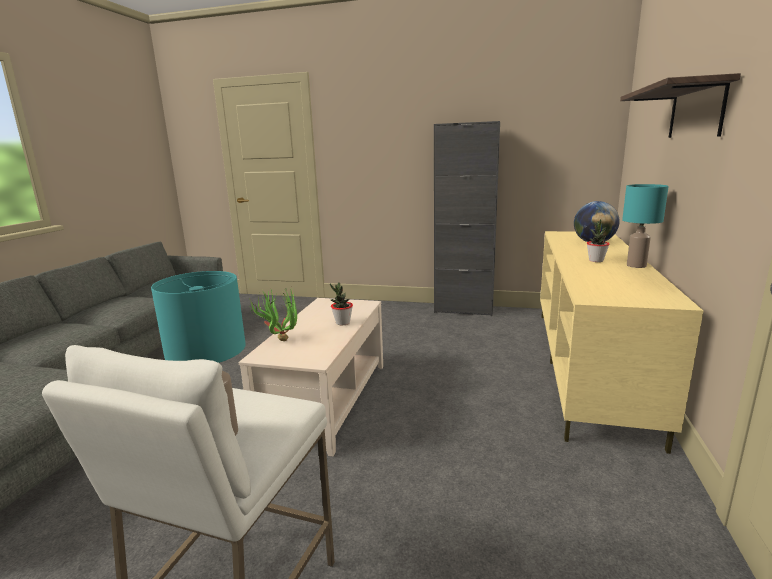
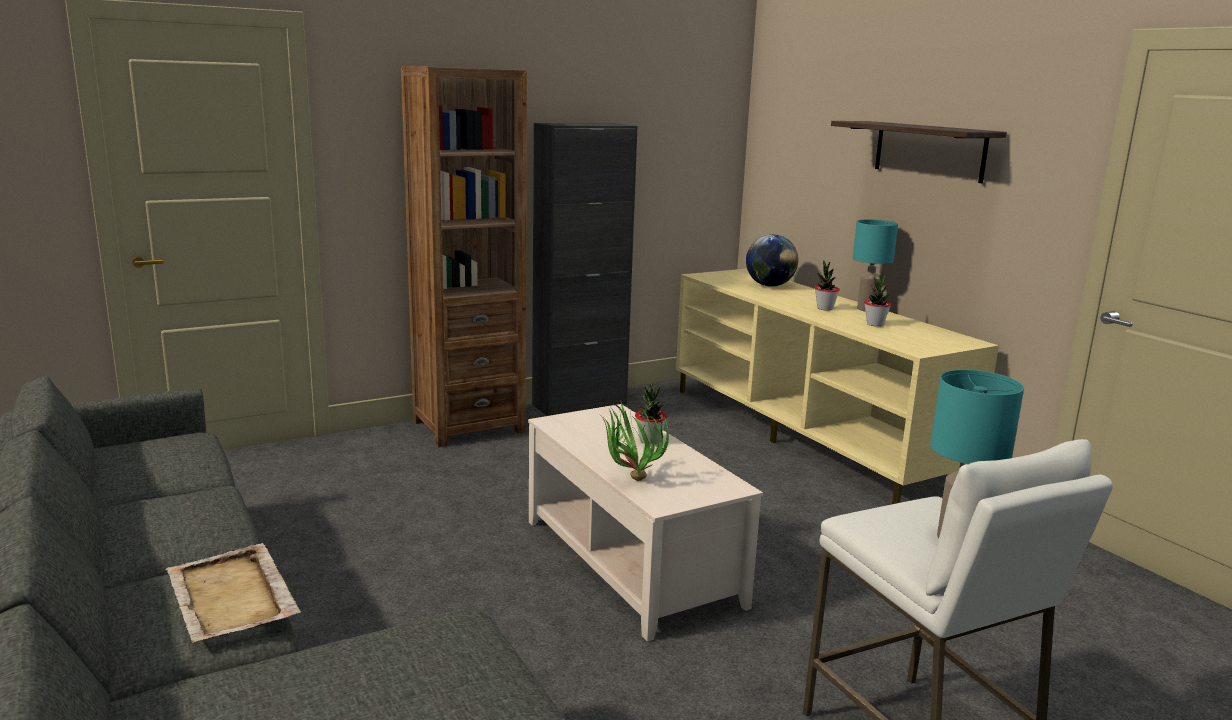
camera: 45 degrees left, 0 degrees up
(60, 337) = (231, 597): none -> beige tray
(385, 308) = (468, 426): none -> brown bookcase
(609, 276) = (875, 324): none -> potted plant

